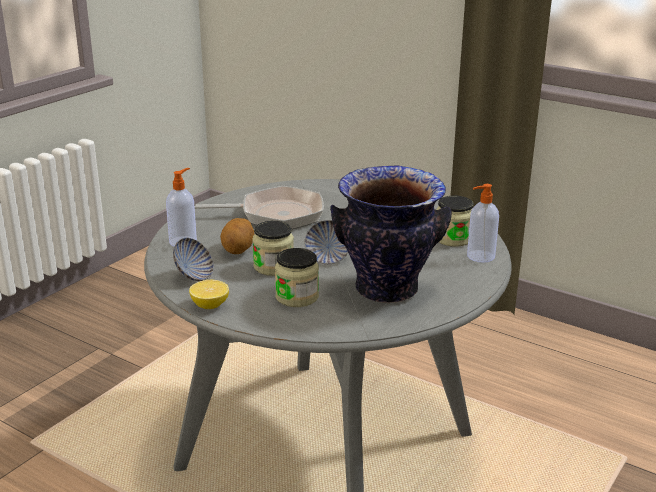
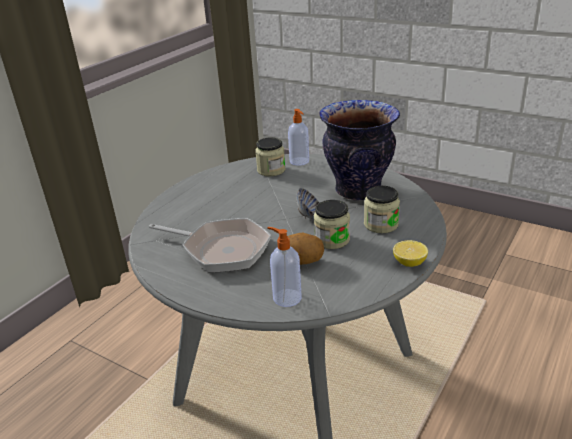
camera: 90 degrees left, 5 degrees up
(194, 276) = (359, 279): bowl -> none
(275, 215) = (221, 249): frying pan -> frying pan turned 120 degrees clockwise

